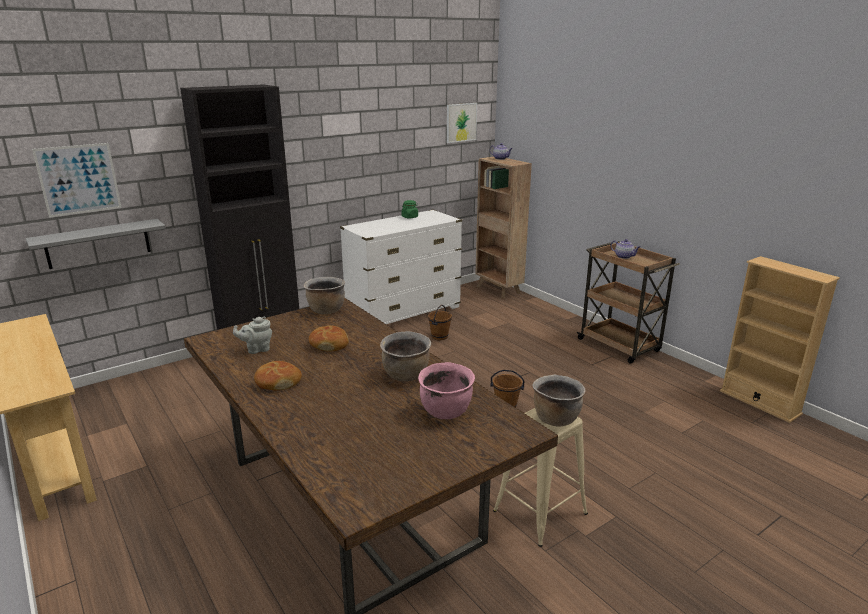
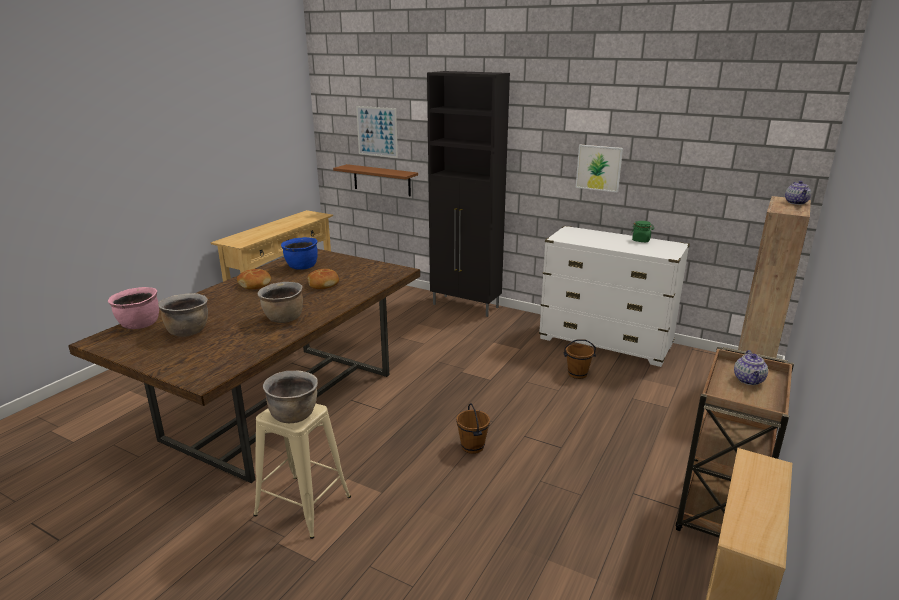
camera: 65 degrees right, 0 degrees up
(98, 243) = (381, 180): grey shelf -> brown shelf
(257, 349) = (302, 267): grey teapot -> blue cooking pot
(326, 310) = (386, 269): brown cooking pot -> brown cooking pot (188, 331)
(446, 412) = (228, 344): pink cooking pot -> pink cooking pot (139, 325)
(461, 122) = (762, 143): picture -> picture (599, 168)

